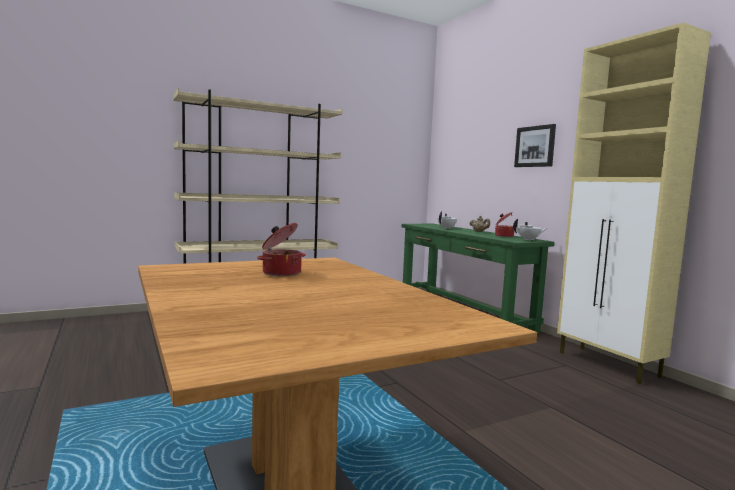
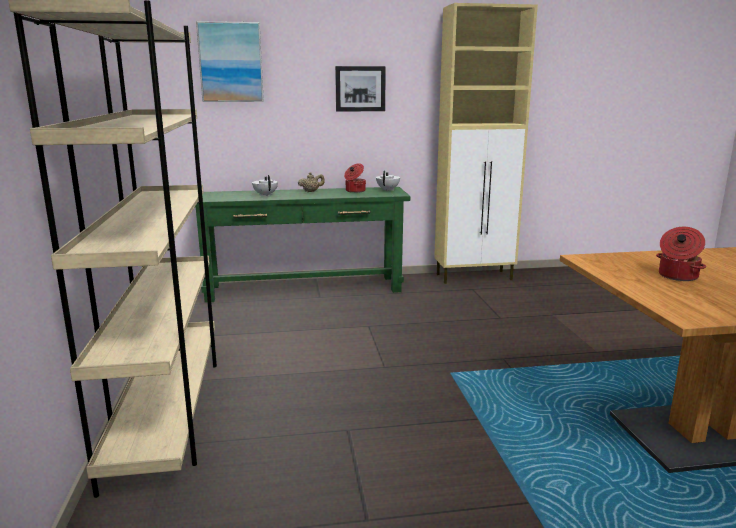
camera: 70 degrees left, 10 degrees up
(461, 133) = (231, 62): none -> picture

